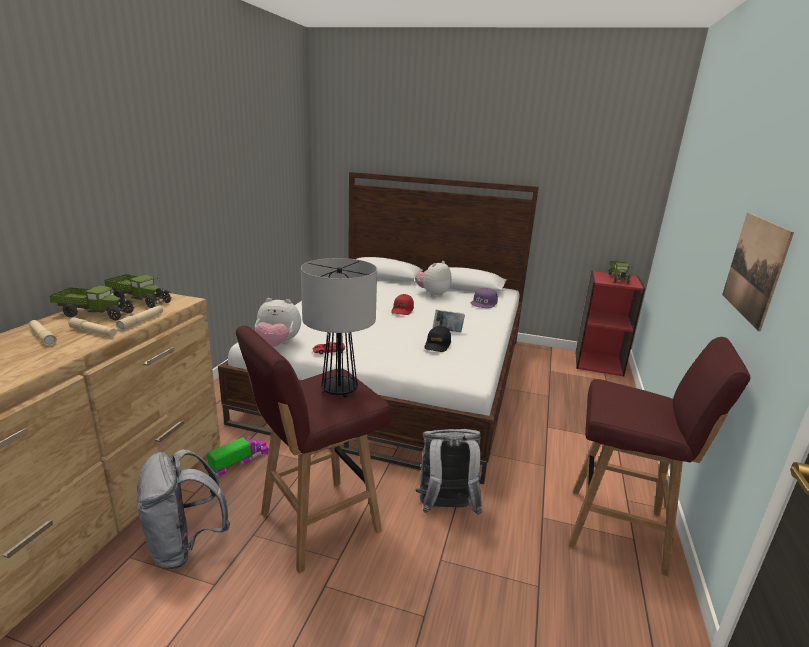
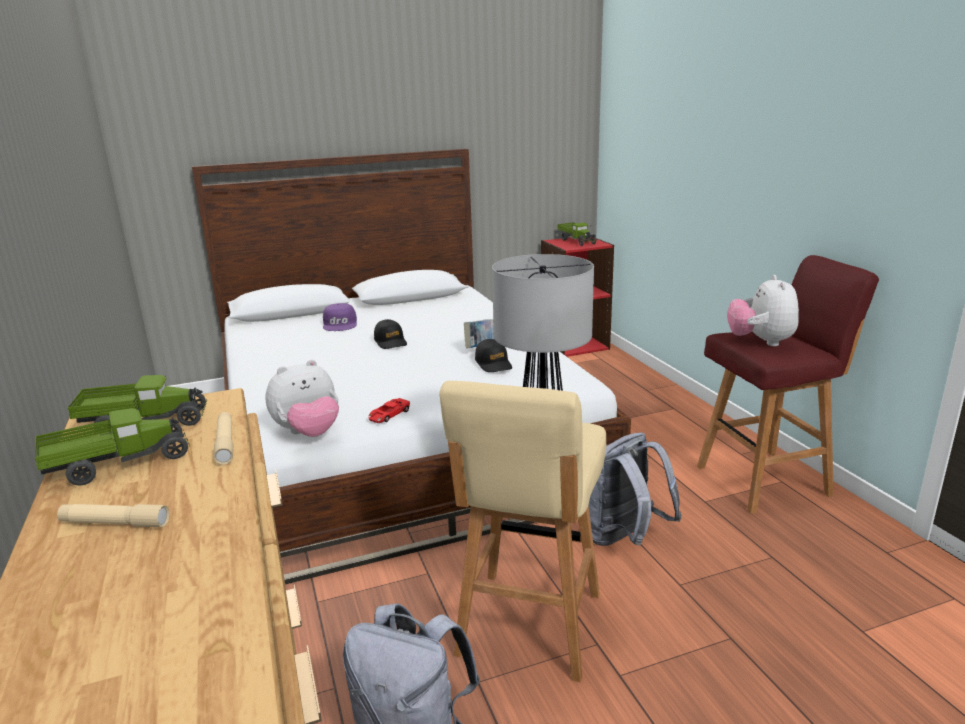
camera: 35 degrees left, 0 degrees up
(93, 332) = (188, 483): beige flashlight -> none
(239, 461) = (340, 621): toy truck -> none
(317, 523) = (528, 626): red stool -> beige stool
(402, 310) = (390, 342): red cap -> black cap
(432, 294) = (390, 315): plush toy -> plush toy (760, 342)
(484, 303) = (463, 307): purple cap -> purple cap (340, 324)
(754, 268) = (827, 182): picture -> none

